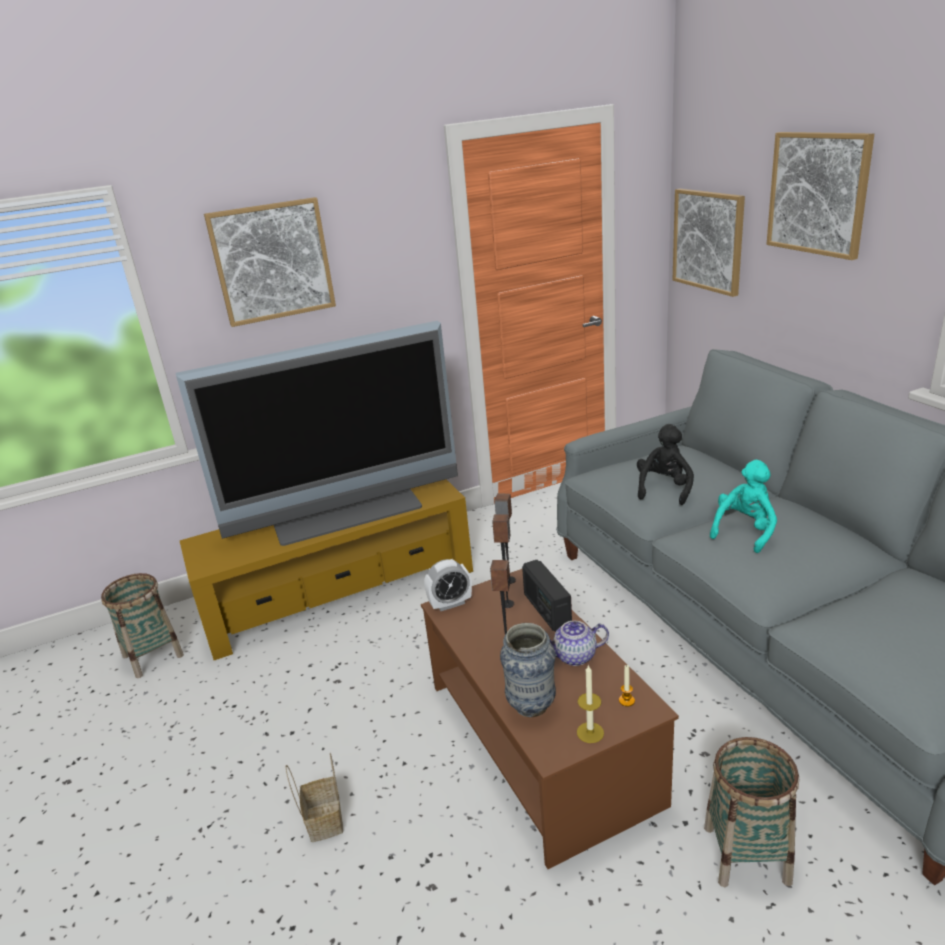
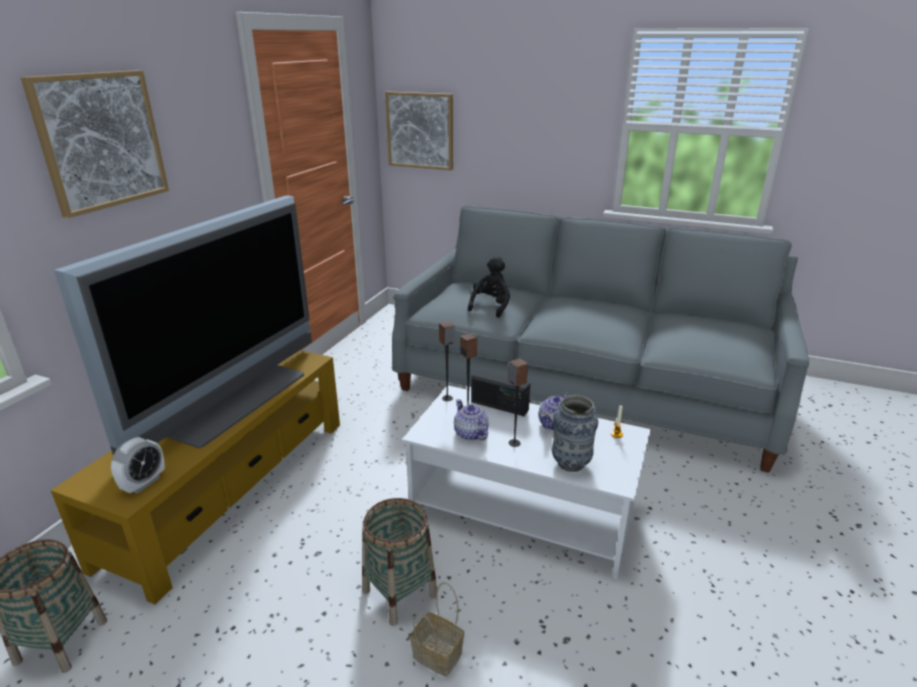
camera: 45 degrees left, 0 degrees up
(450, 604) = (426, 429): alarm clock -> alarm clock (144, 483)
(481, 627) = (470, 434): none -> teapot
(541, 742) = (524, 510): brown coffee table -> white coffee table
(590, 732) = (623, 460): candle -> none
(664, 489) = (490, 306): black plush toy -> black plush toy turned 45 degrees clockwise
(745, 531) = (571, 315): turquoise plush toy -> none
(746, 854) = (692, 505): basket -> basket (399, 593)
(818, 193) = (517, 88): picture -> none

